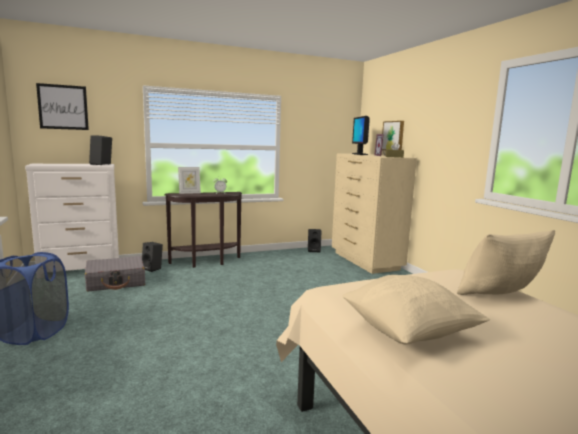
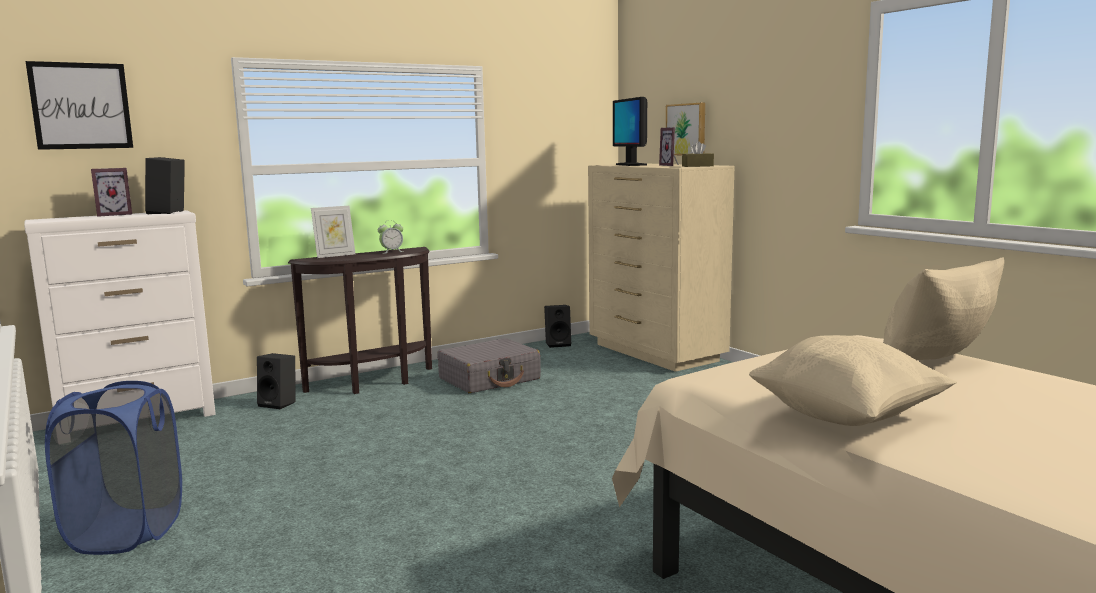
camera: 10 degrees left, 0 degrees up
(75, 163) = (114, 214): none -> picture frame
(116, 282) = (224, 433): grey suitcase -> grey suitcase (490, 379)

